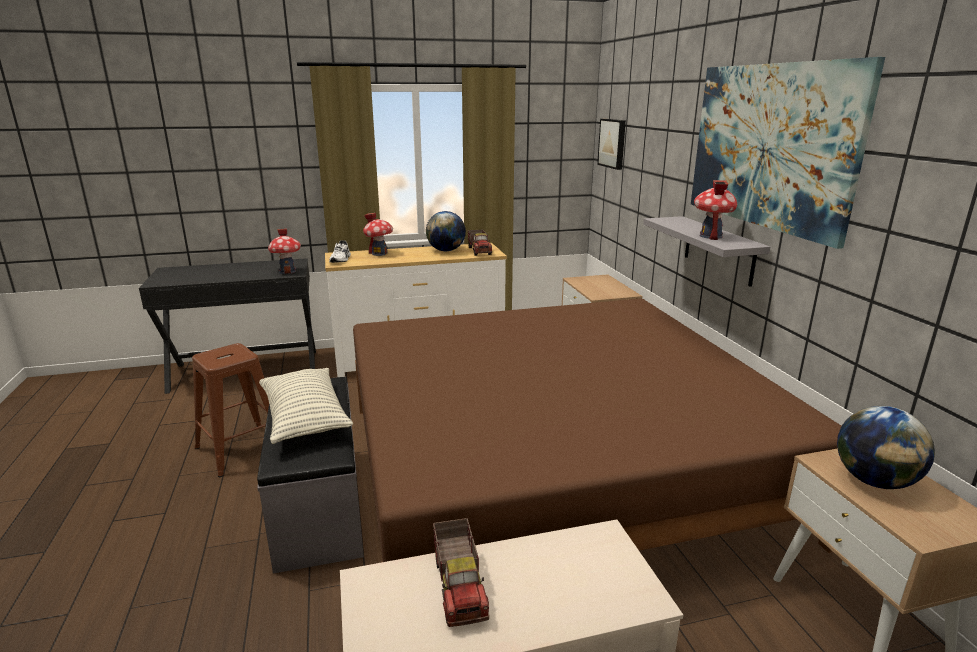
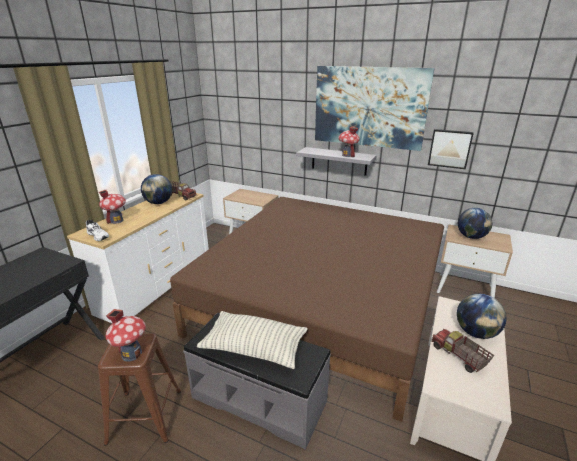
camera: 50 degrees left, 5 degrees up
(287, 271) = (56, 263): toy house -> toy house (131, 353)
(460, 586) = (458, 357): toy truck -> toy truck turned 150 degrees counterclockwise
(557, 591) = (475, 332): none -> globe
(613, 143) = (226, 108): picture -> picture (450, 148)

